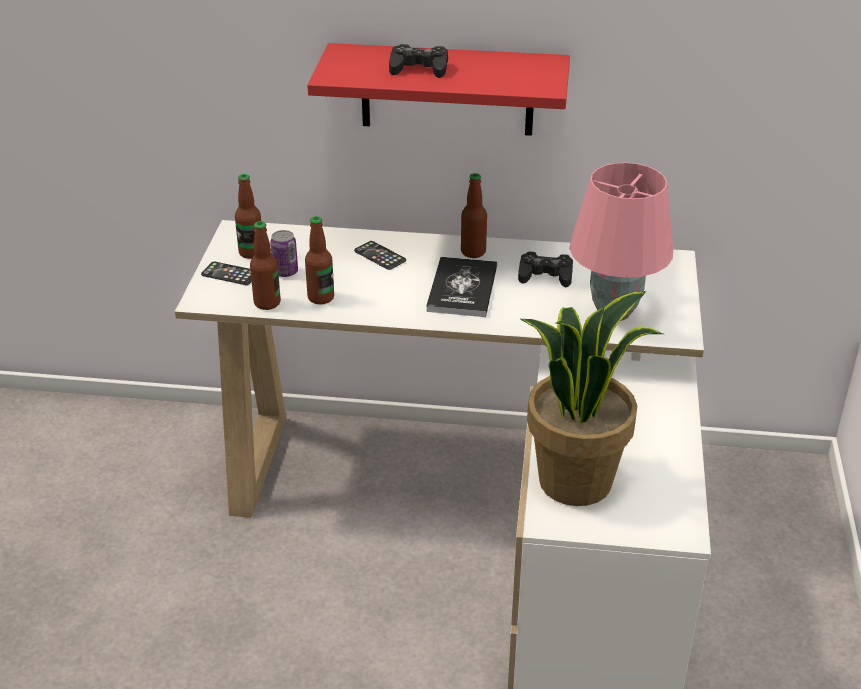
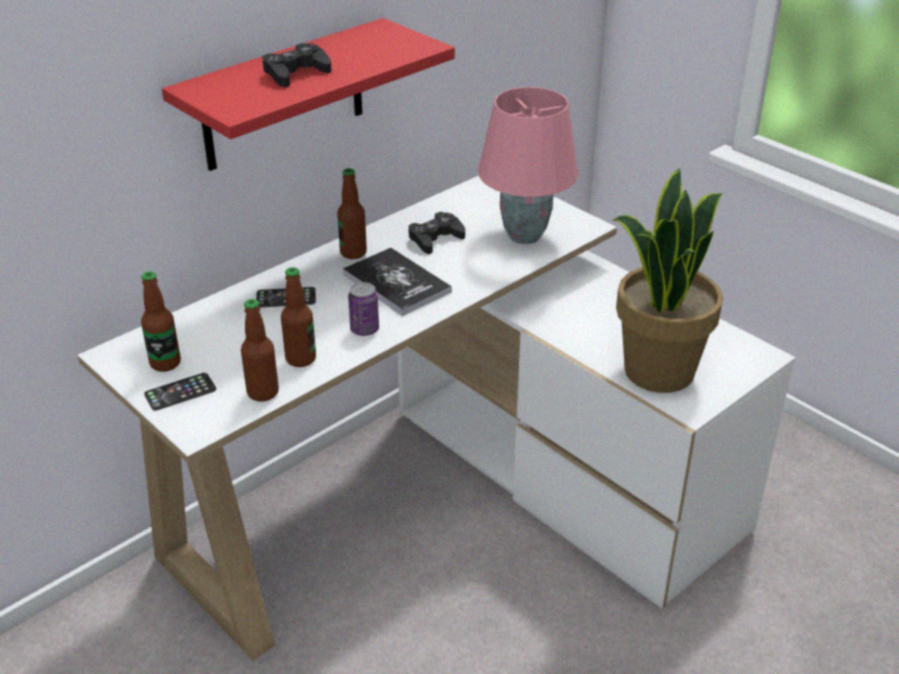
camera: 50 degrees left, 0 degrees up
(285, 272) = (229, 359): can -> can (364, 329)

